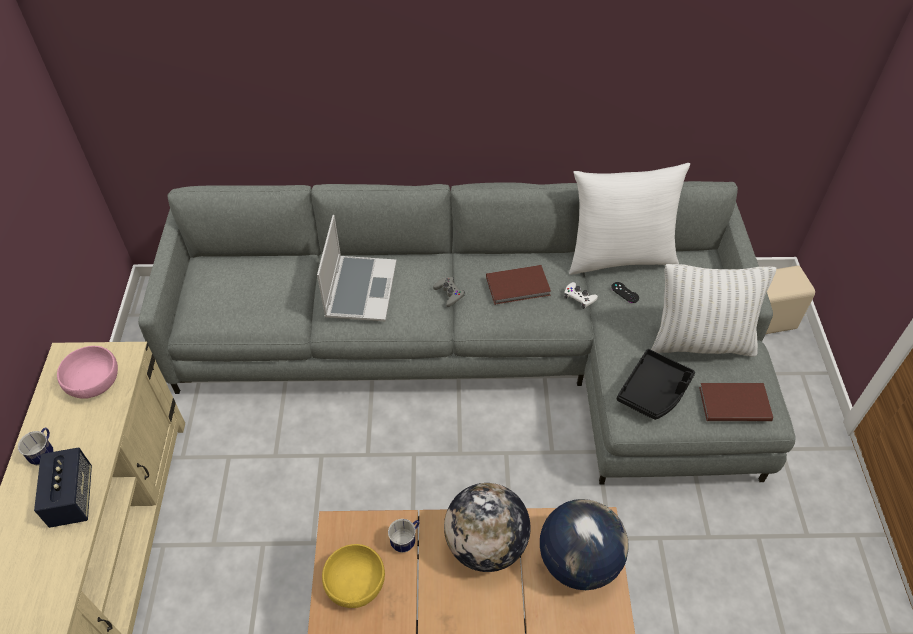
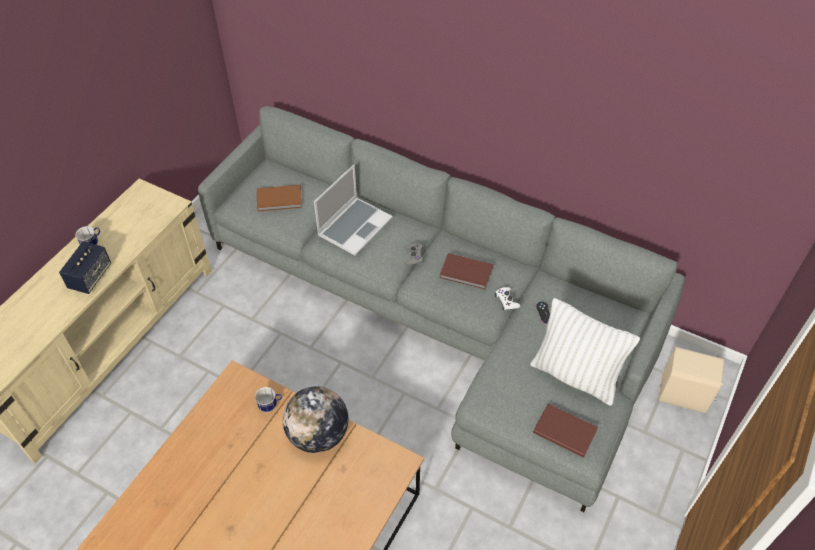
camera: 30 degrees right, 0 degrees up
(95, 382) = (146, 213): pink bowl -> none
(248, 296) = (280, 200): none -> brown book
(356, 583) = (223, 415): yellow bowl -> none
(579, 561) = (371, 478): globe -> none
(619, 257) = (563, 285): white pillow -> none
(654, 391) = (509, 393): black tray -> none

